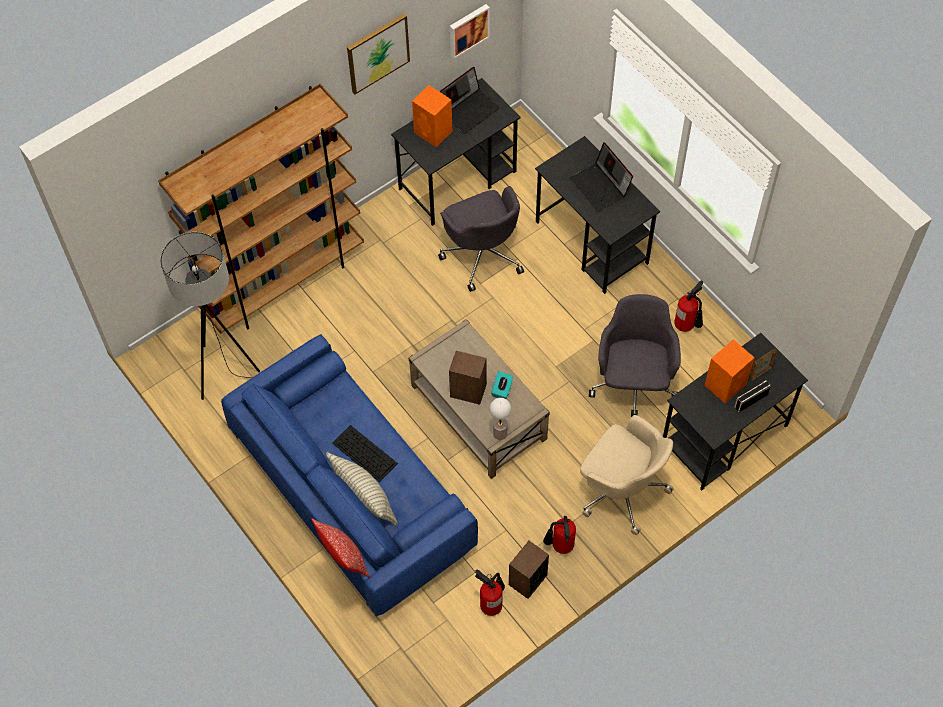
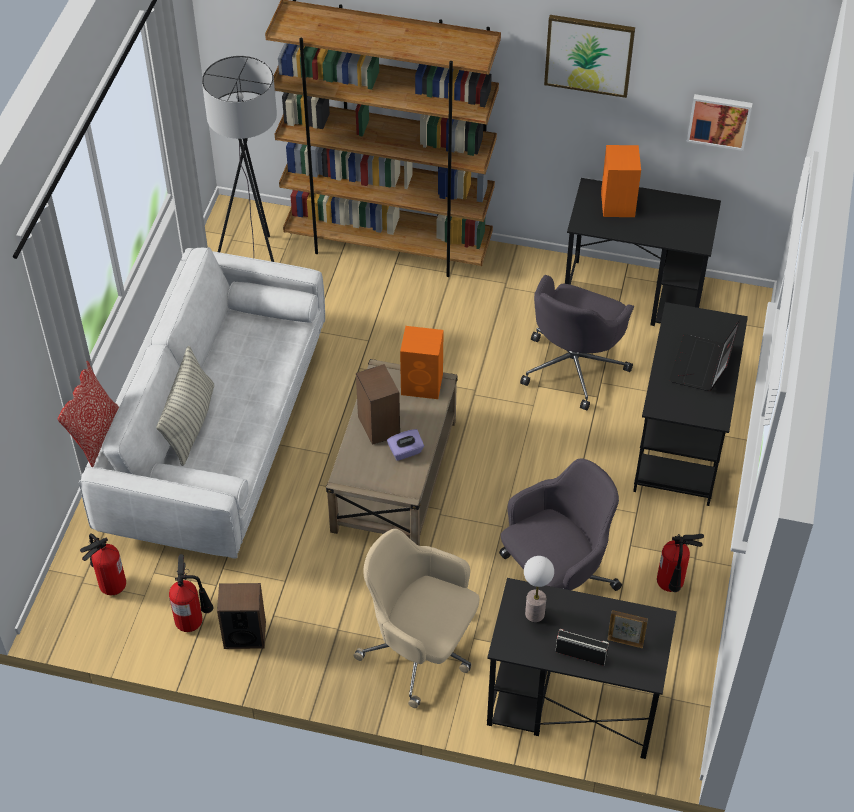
camera: 50 degrees right, 10 degrees down
(353, 493) = (217, 436): blue sofa -> white sofa
(364, 453) = (237, 392): keyboard -> none
(469, 109) = (674, 213): laptop -> none
(500, 433) = (355, 481): table lamp -> table lamp (535, 614)
(502, 390) = (405, 451): turquoise tissue box -> purple tissue box
(559, 547) = (306, 638): fire extinguisher -> fire extinguisher (109, 585)
(621, 489) = (421, 650): beige office chair -> beige office chair turned 120 degrees clockwise
(726, 384) = (579, 618): orange speaker -> orange speaker (423, 384)

